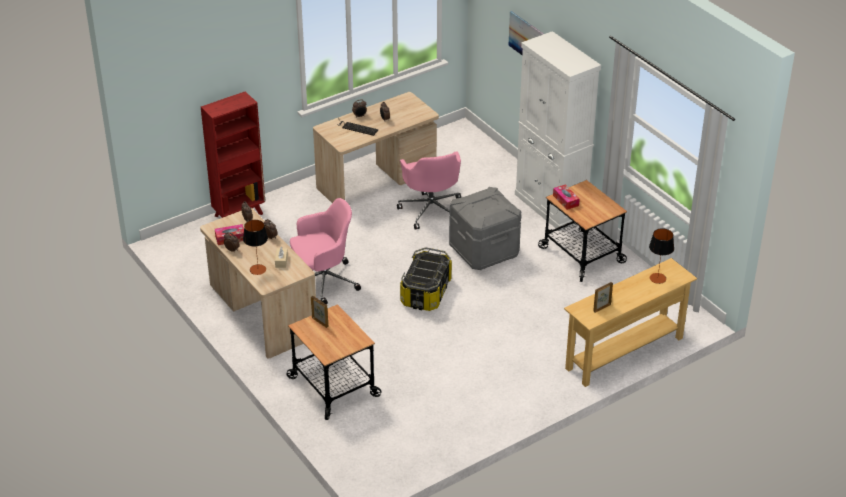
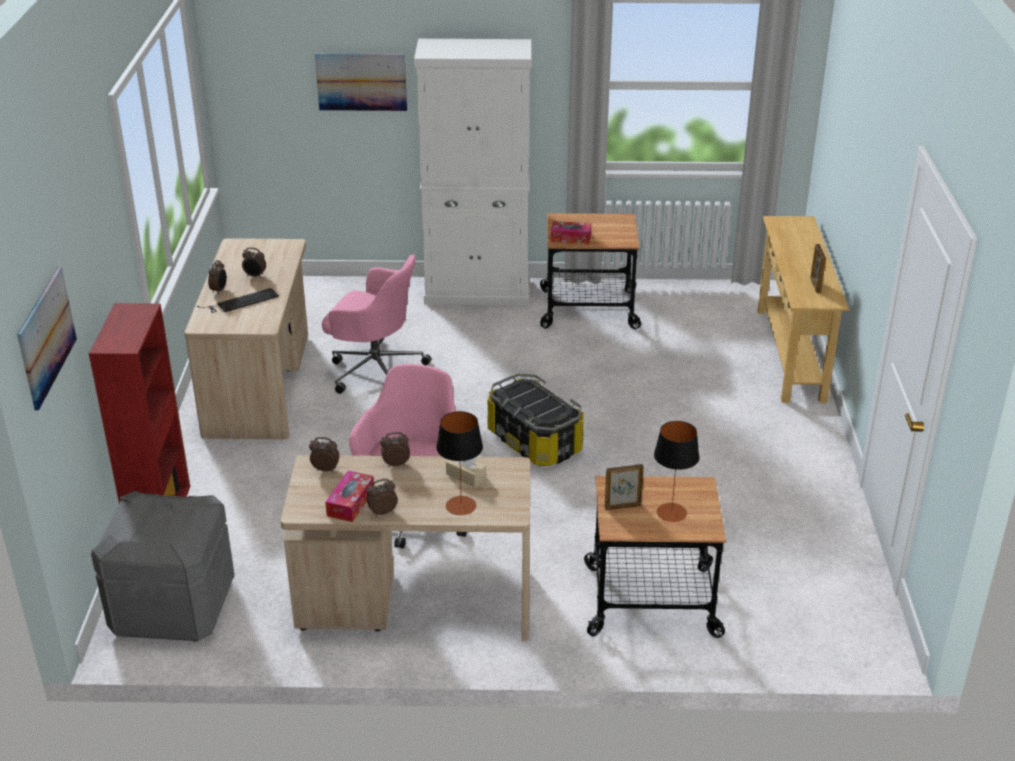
camera: 55 degrees left, 5 degrees down
(163, 88) = (46, 337): none -> picture
(483, 252) = (505, 368): grey storage box -> grey storage box (174, 608)
(657, 278) = (792, 236): table lamp -> table lamp (671, 512)

